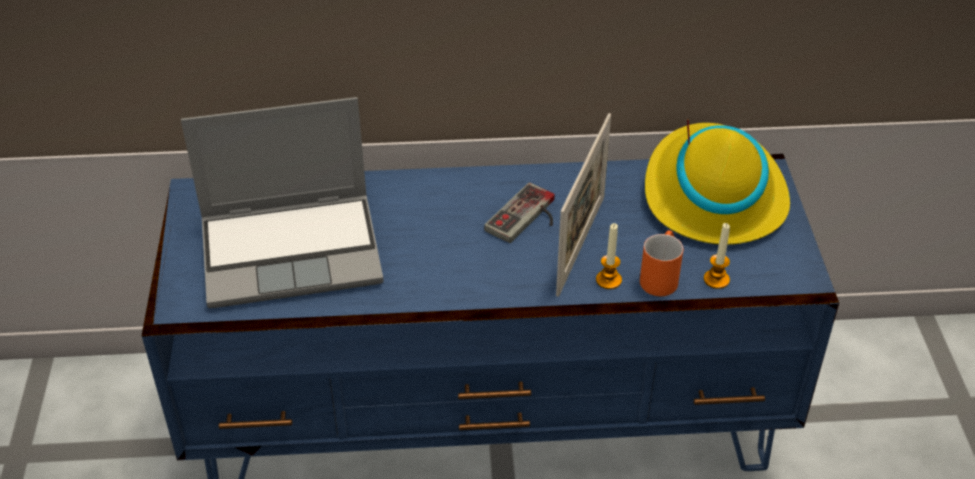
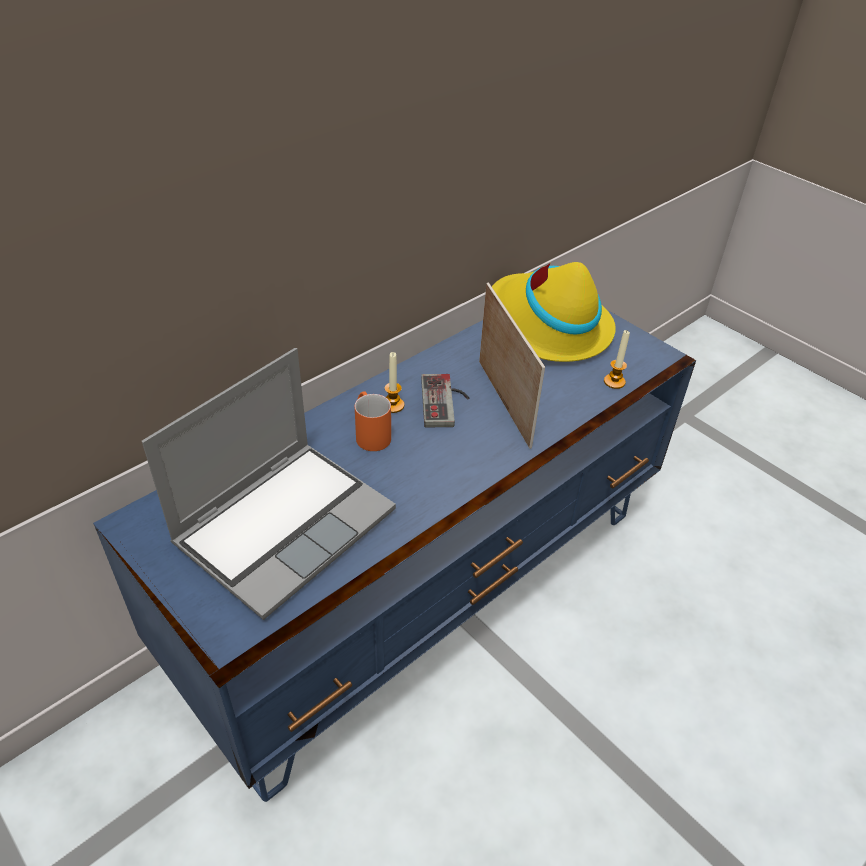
camera: 40 degrees left, 0 degrees up
(608, 280) = (550, 418): candle -> candle (393, 405)
(660, 275) = (578, 397): orange mug -> orange mug (370, 433)

